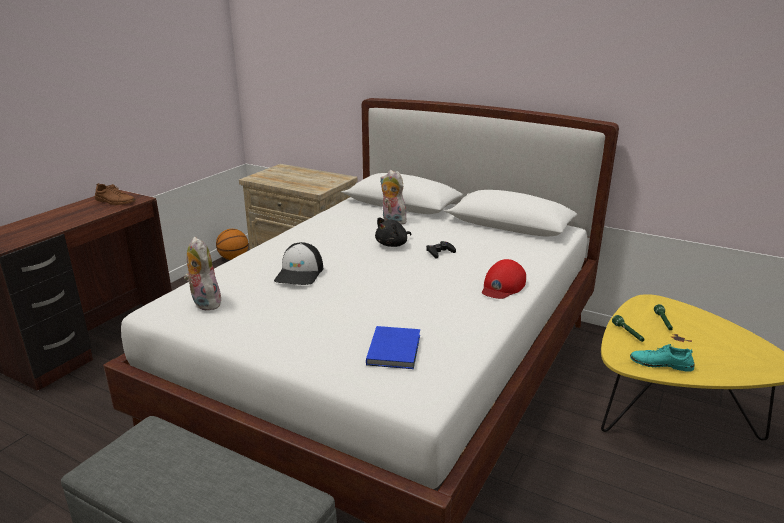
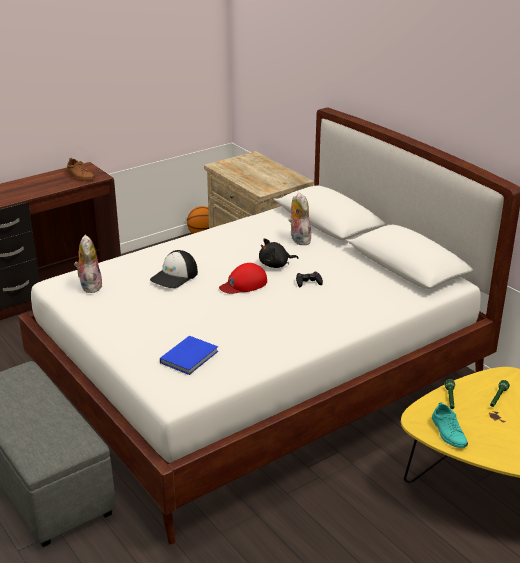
camera: 25 degrees right, 5 degrees up
(502, 286) = (327, 326): red cap -> red cap (243, 284)
(661, 364) = (448, 432): turquoise shoe -> turquoise shoe turned 150 degrees counterclockwise

